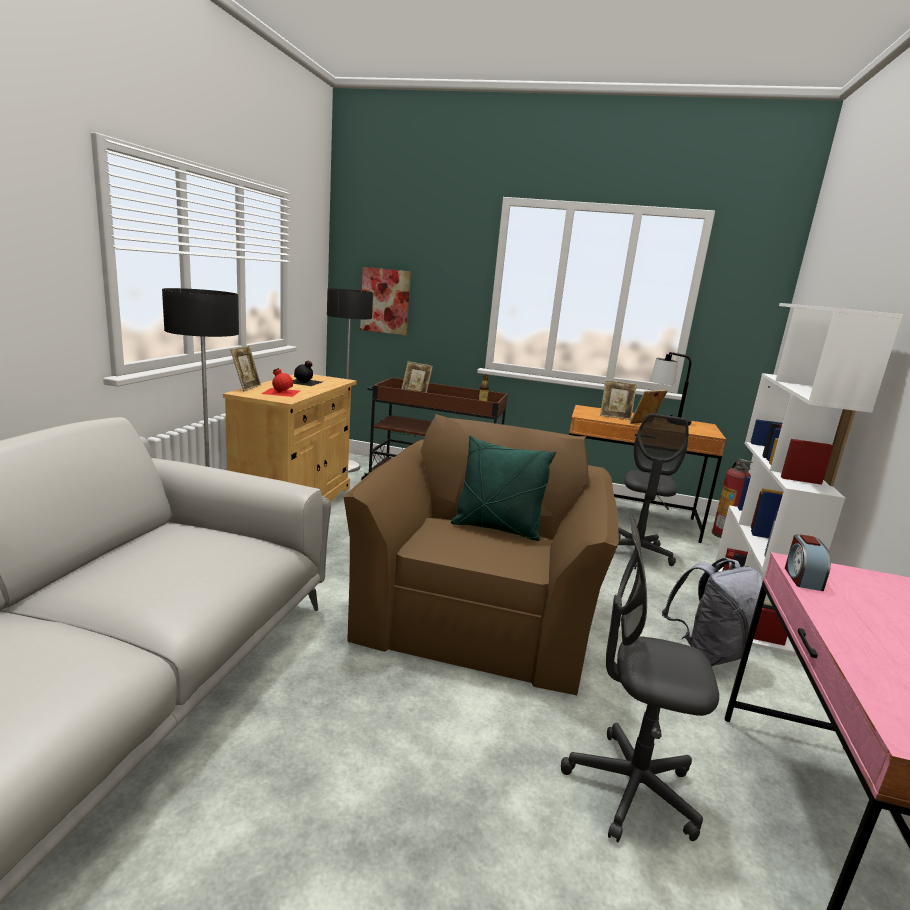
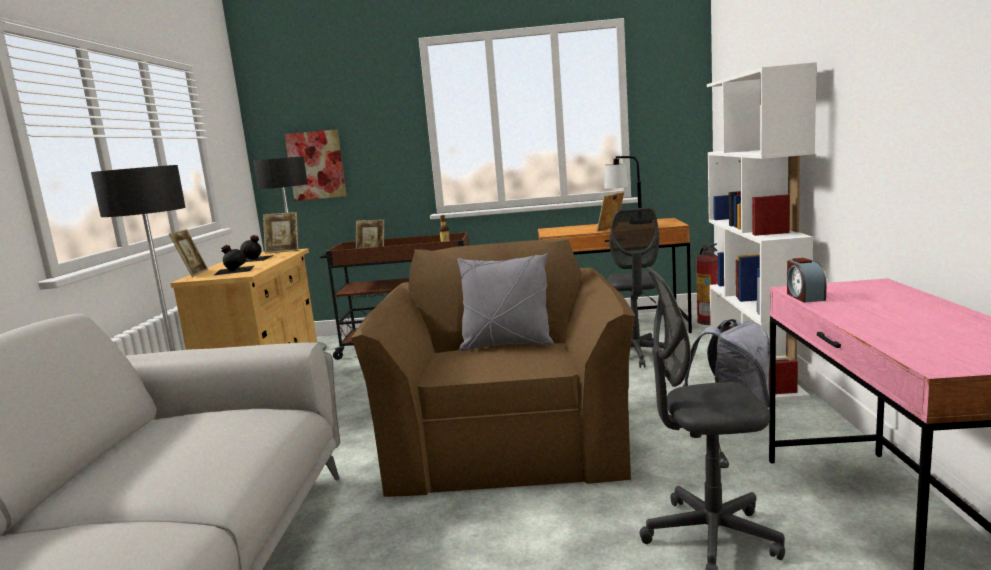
camera: 10 degrees left, 5 degrees down
(280, 392) = (234, 270): red bottle -> black bottle
(496, 529) = (507, 345): green pillow -> grey pillow
(615, 416) = (580, 229): picture frame -> picture frame (283, 251)

